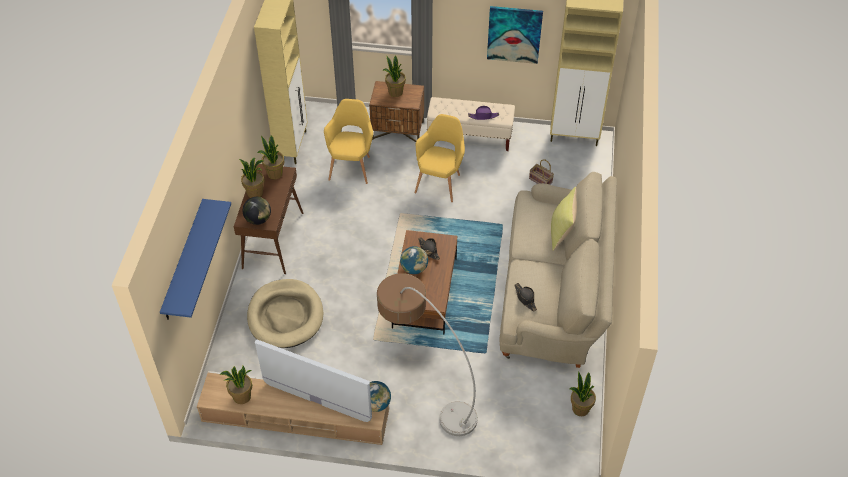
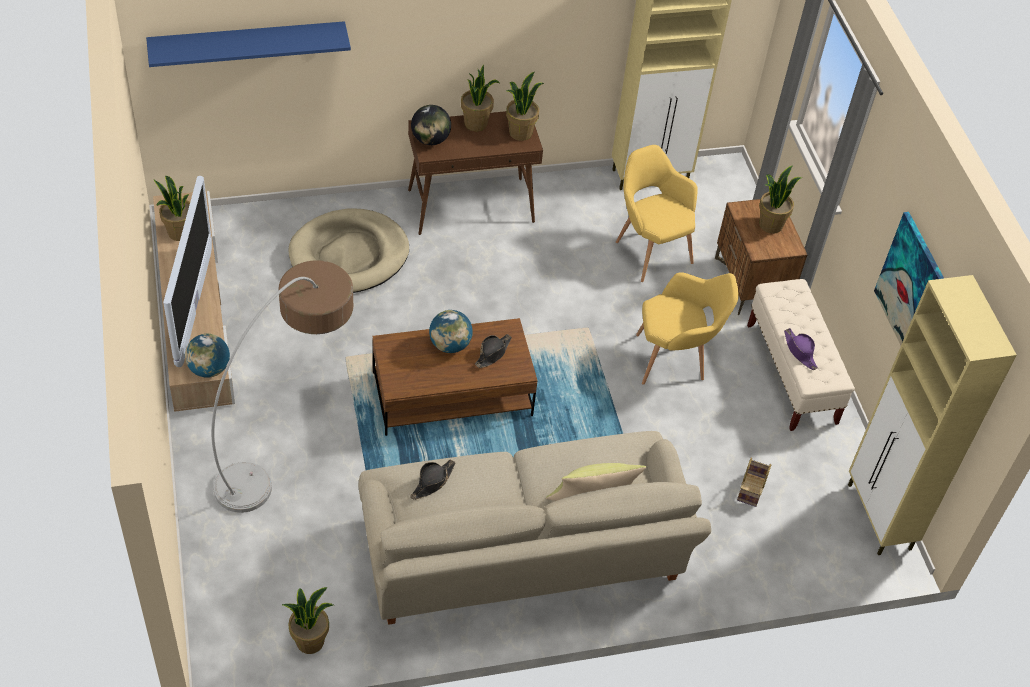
camera: 65 degrees right, 0 degrees up
(351, 166) = (649, 250): yellow armchair -> yellow armchair turned 105 degrees counterclockwise

